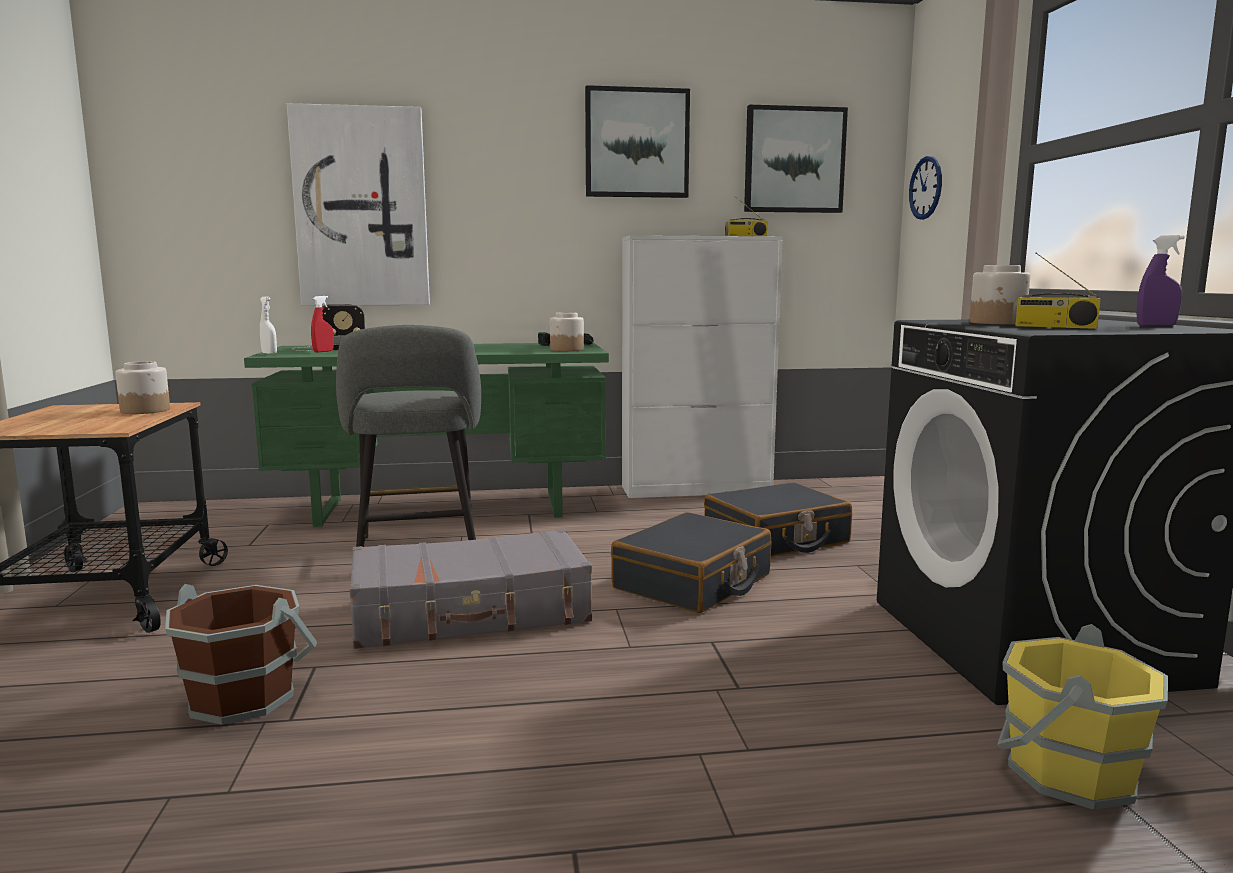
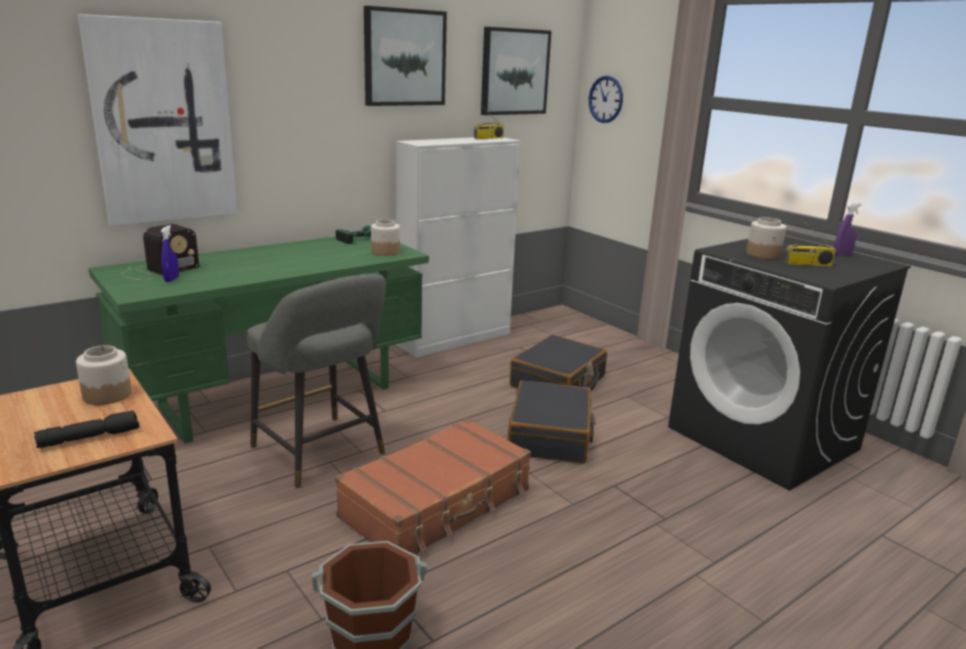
camera: 30 degrees left, 10 degrees up
(73, 425) = (90, 437): none -> black flashlight
(269, 353) = (125, 291): white spray bottle -> none
(323, 351) = (171, 279): red spray bottle -> blue spray bottle
(471, 612) = (437, 503): grey suitcase -> brown suitcase
(1068, 772) = (852, 525): yellow bucket -> none

